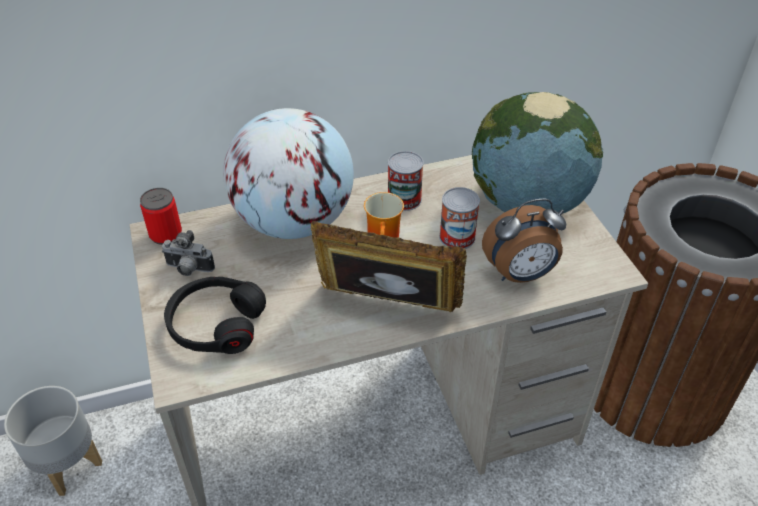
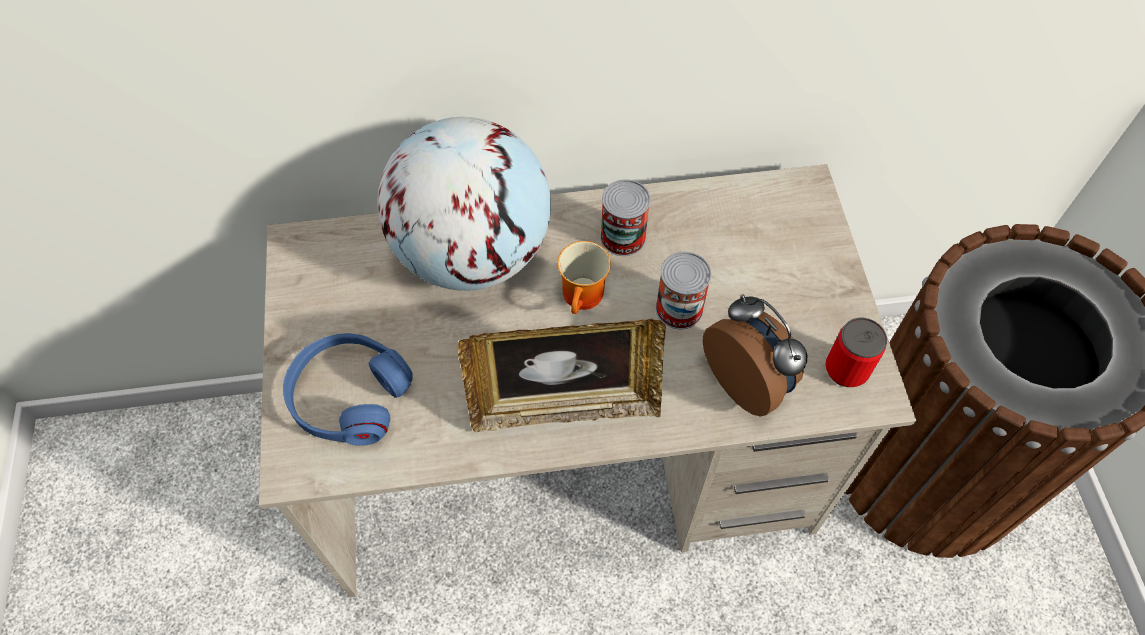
camera: 10 degrees right, 15 degrees up
(68, 465) = (206, 457): grey planter -> none
(166, 235) = (309, 249): can -> can (846, 369)
(188, 270) = (329, 308): camera -> none
(216, 324) = (349, 396): black headphones -> blue headphones
(387, 308) = (564, 406): picture frame -> picture frame turned 150 degrees clockwise
(520, 275) = (748, 381): alarm clock -> alarm clock turned 120 degrees counterclockwise
(527, 204) = (785, 268): globe -> none

